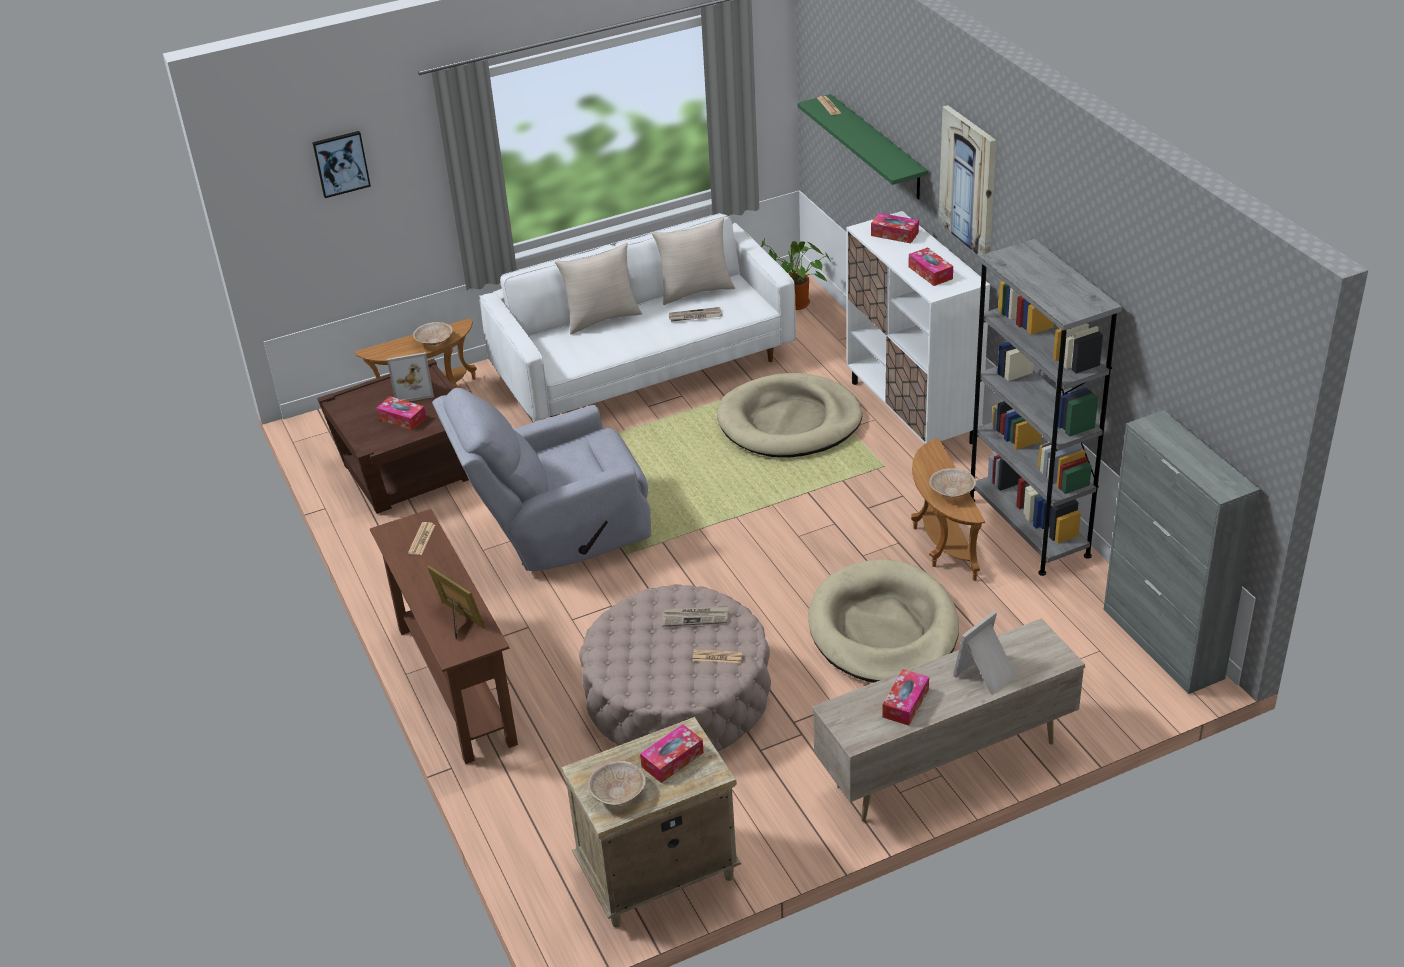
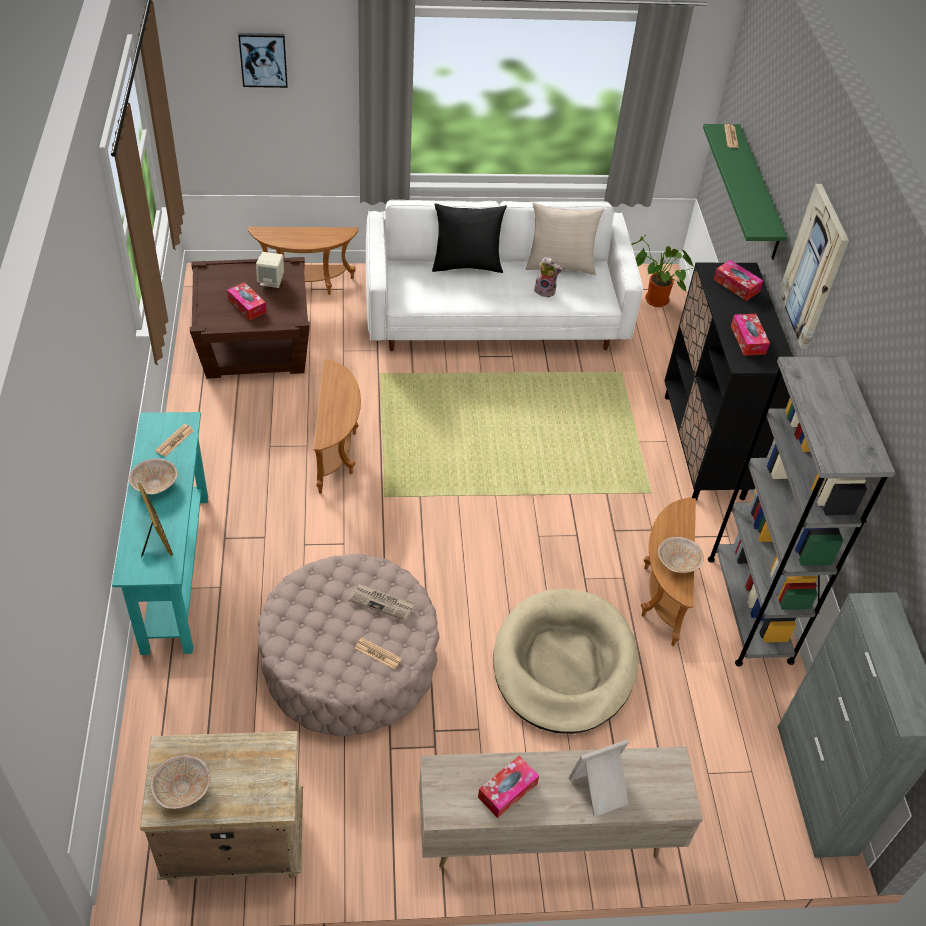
camera: 15 degrees right, 10 degrees up
(413, 390) = (271, 281): picture frame -> beige speaker
(434, 341) = (316, 240): beige bowl -> beige bowl (155, 484)
(455, 685) = (175, 571): brown console table -> turquoise console table
(556, 532) = (337, 452): grey armchair -> brown side table
(602, 318) = (466, 265): beige pillow -> black pillow
(672, 759) = (250, 772): tissue box -> none
(695, 316) = (545, 291): newspaper -> plush toy
(789, 422) = (590, 416): beige dog bed -> none
(912, 412) = (703, 446): white cabinet -> black cabinet

